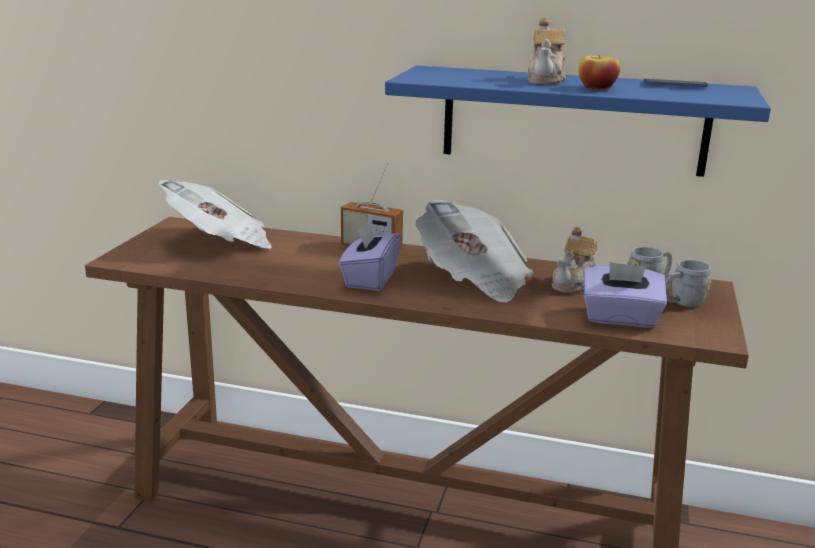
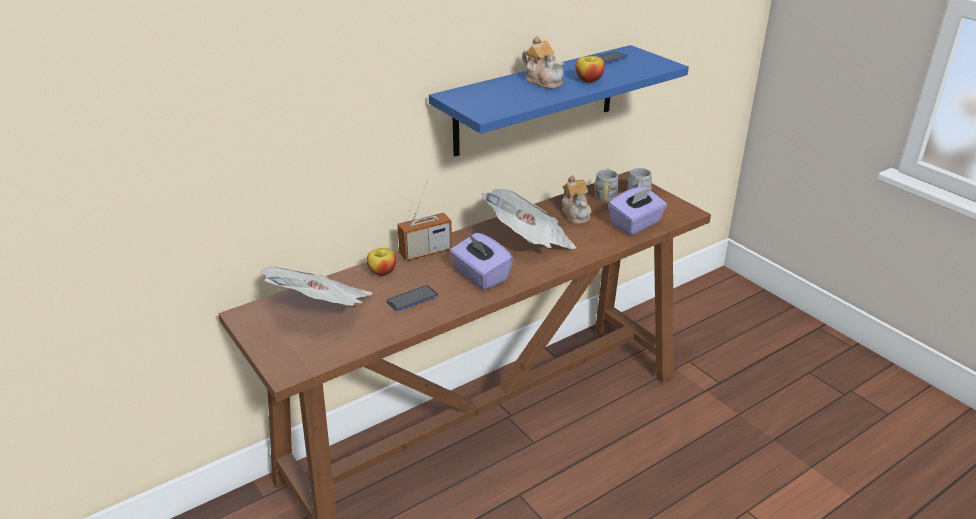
camera: 50 degrees left, 10 degrees up
(285, 266) = (412, 299): none -> phone
(311, 243) = (382, 272): none -> apple

